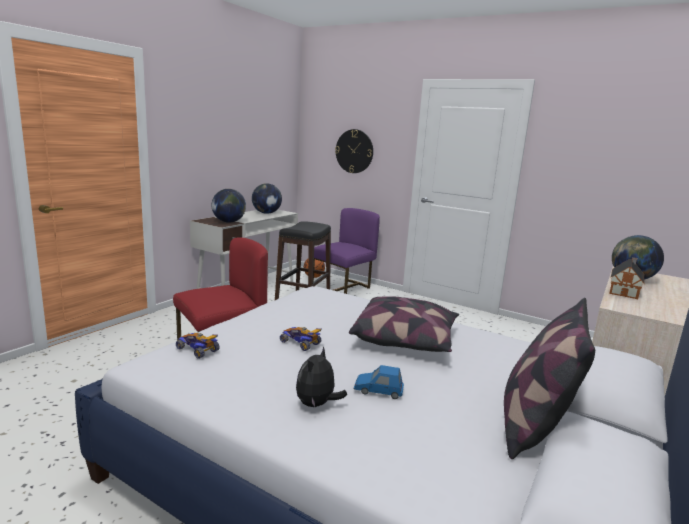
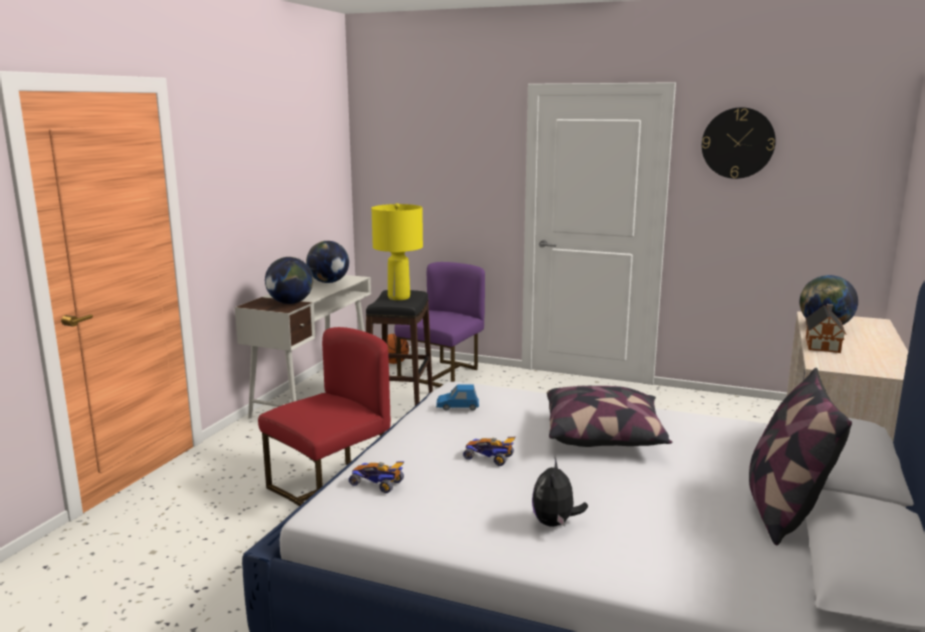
camera: 10 degrees left, 0 degrees up
(306, 226) = (399, 297): none -> yellow table lamp
(354, 151) = (437, 183): wall clock -> wall clock (738, 143)
(378, 390) = (609, 498): blue toy car -> blue toy car (457, 406)

